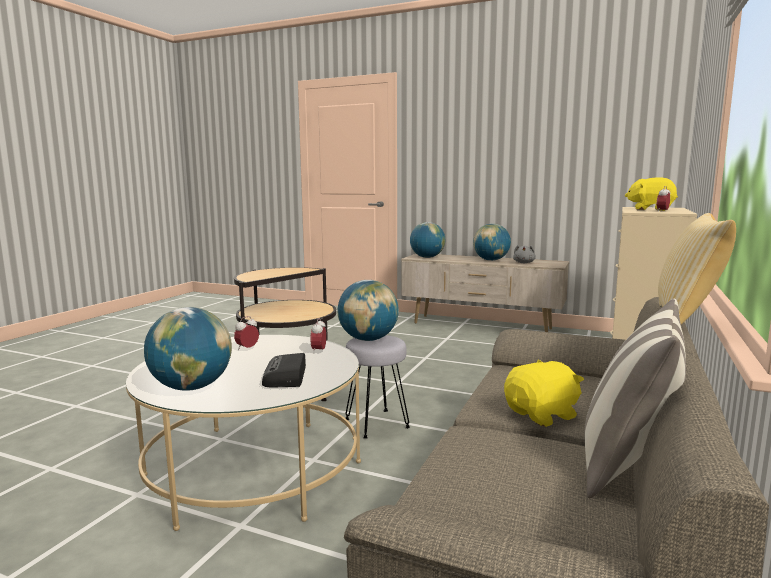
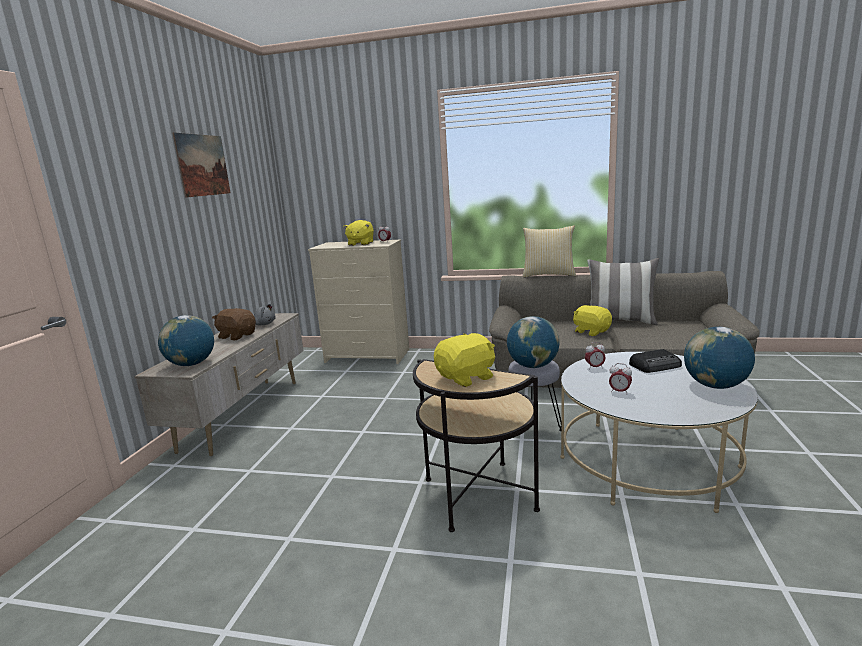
camera: 100 degrees left, 5 degrees up
(268, 273) = (466, 378): none -> yellow plush toy
(491, 260) = (237, 336): globe -> brown plush toy
(541, 114) = (203, 165): none -> picture

